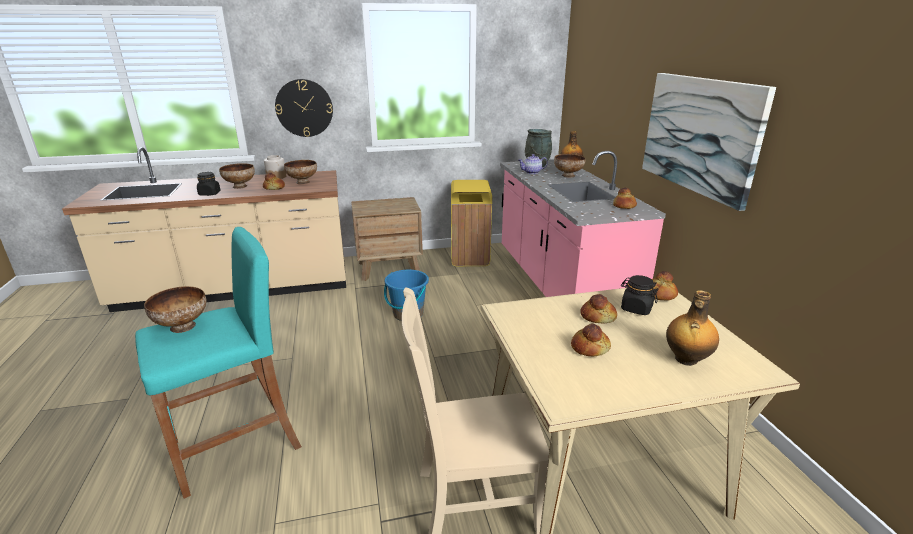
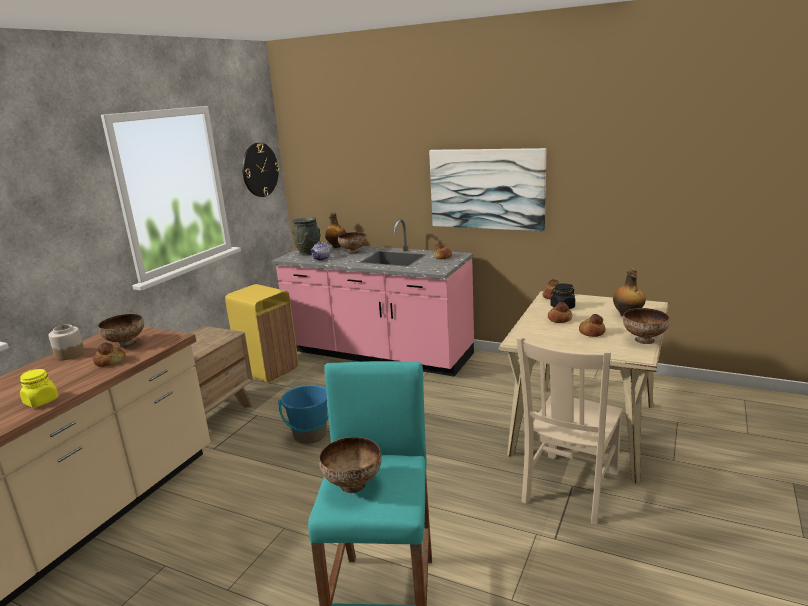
camera: 50 degrees left, 5 degrees down
(209, 194) = (41, 401): black jar -> yellow jar
(240, 186) = (56, 379): bowl -> bowl (644, 340)
(304, 108) = (57, 256): wall clock -> wall clock (260, 170)

